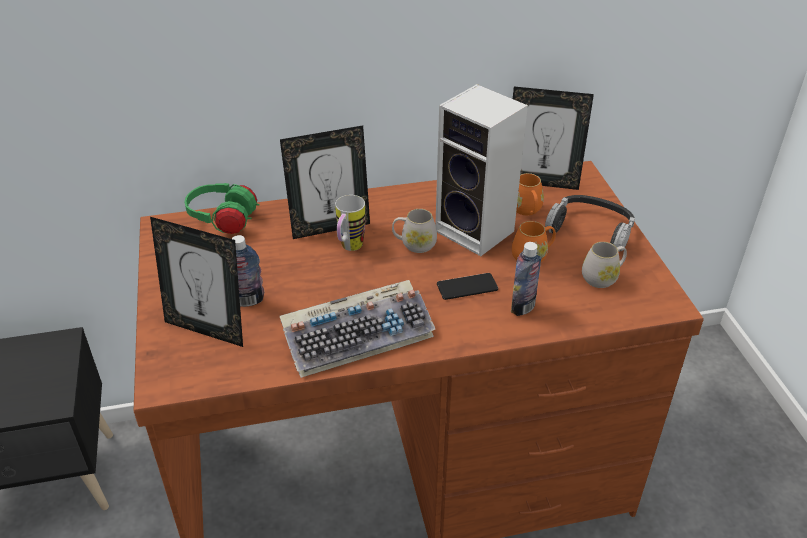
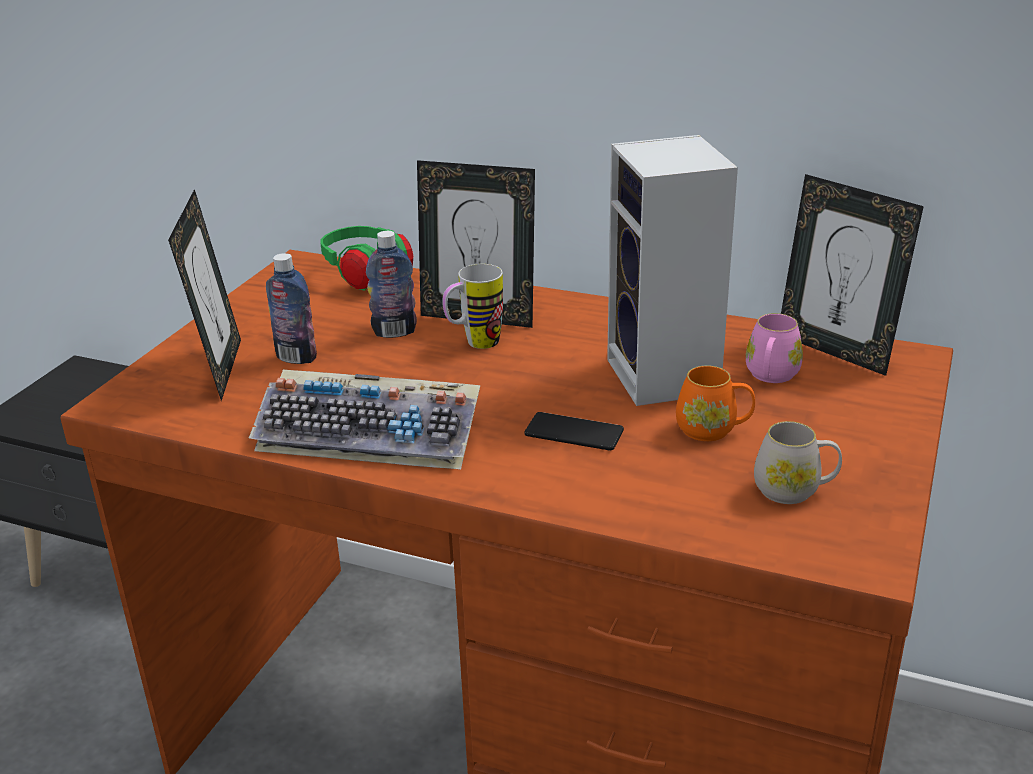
camera: 35 degrees right, 10 degrees down
(207, 329) = (221, 369): picture frame -> picture frame turned 150 degrees counterclockwise
(414, 244) = (561, 365): white mug -> none
(523, 307) = (624, 482): bottle -> bottle (394, 332)
(527, 210) = (770, 376): orange mug -> pink mug
(590, 230) = (846, 428): headphones -> none

